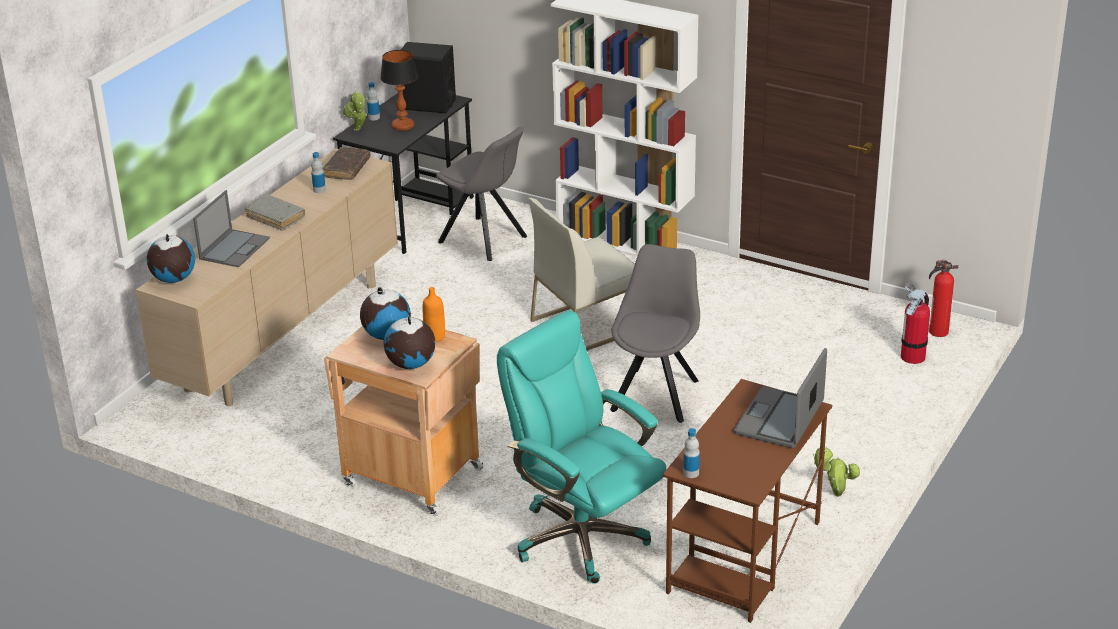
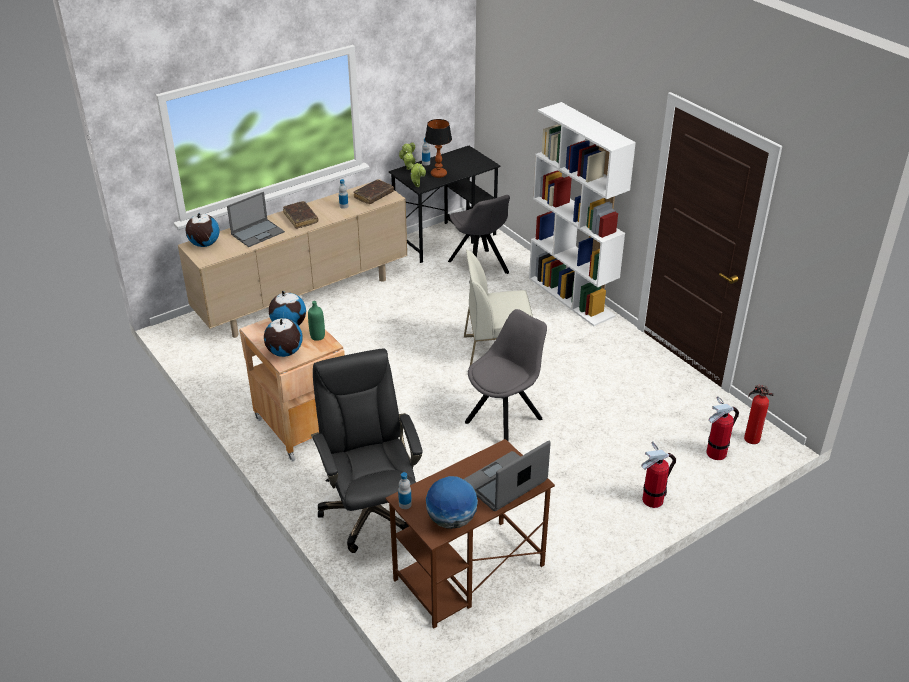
camera: 25 degrees right, 5 degrees up
(275, 218) = (301, 218): grey book -> brown book
(427, 104) = (468, 162): black speaker -> none
(435, 337) = (317, 336): orange bottle -> green bottle
(584, 540) = (371, 516): turquoise office chair -> black office chair
(755, 471) = (451, 520): none -> globe
(835, 494) = (573, 546): potted plant -> potted plant (416, 185)
(882, 422) = (653, 500): none -> fire extinguisher

